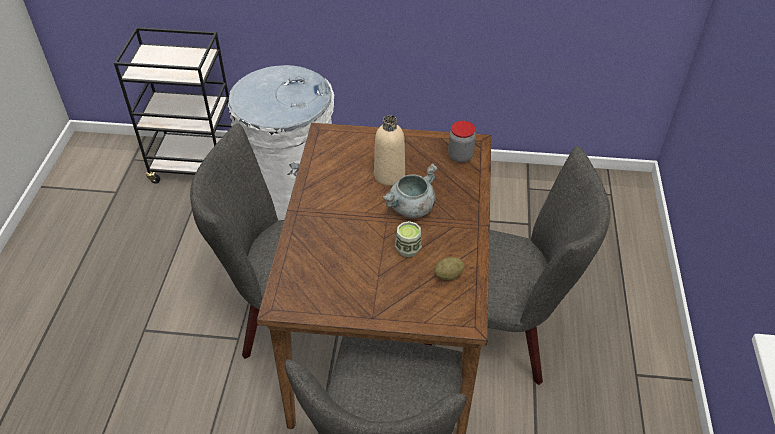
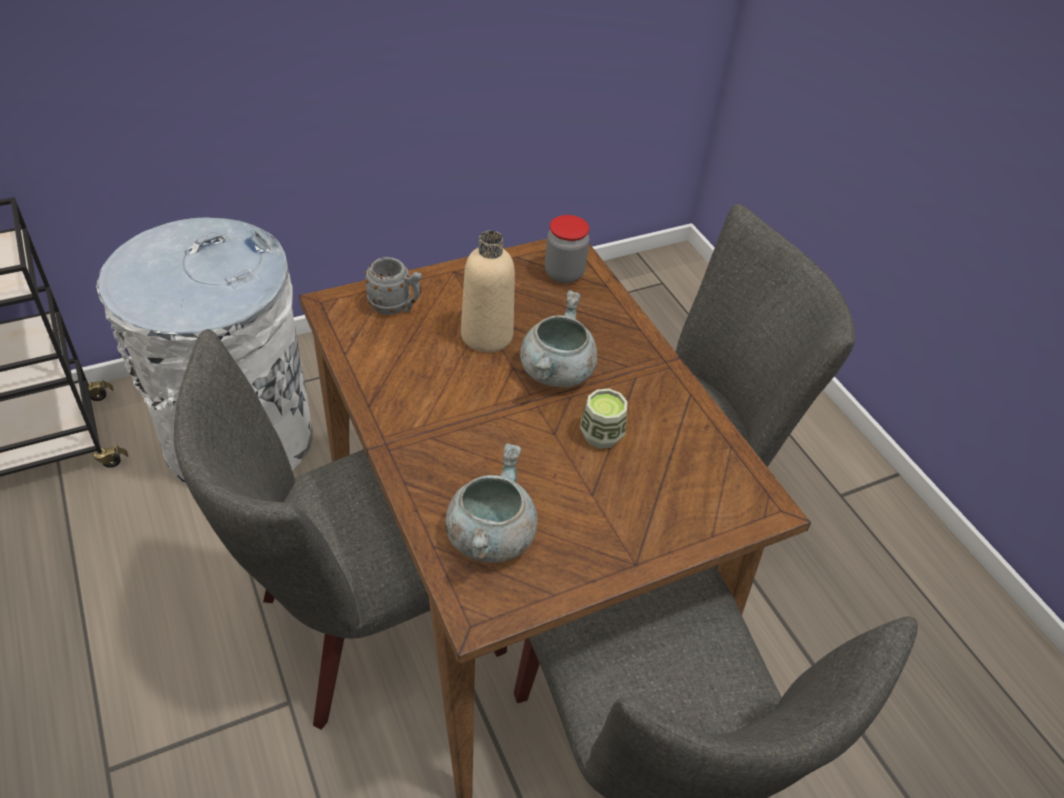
camera: 35 degrees left, 0 degrees up
(312, 273) = (489, 535): none -> grey cooking pot
(354, 144) = (396, 307): none -> grey mug
(448, 275) = (687, 451): potato -> none

